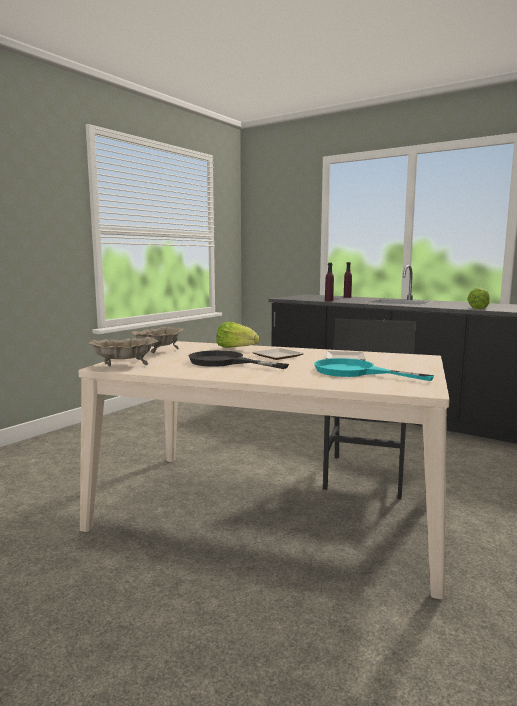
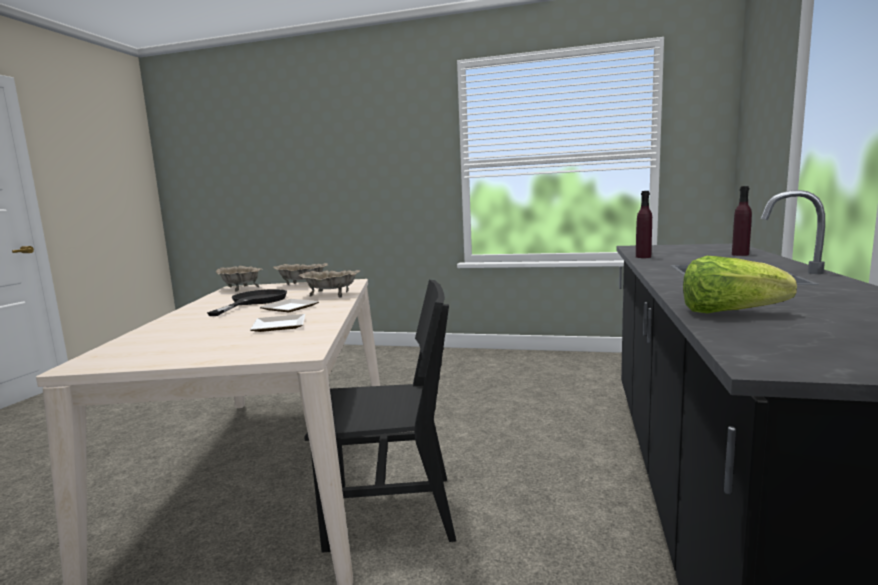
camera: 70 degrees right, 0 degrees up
(236, 348) = (331, 295): lettuce -> beige bowl
(355, 372) = (197, 336): turquoise frying pan -> none

